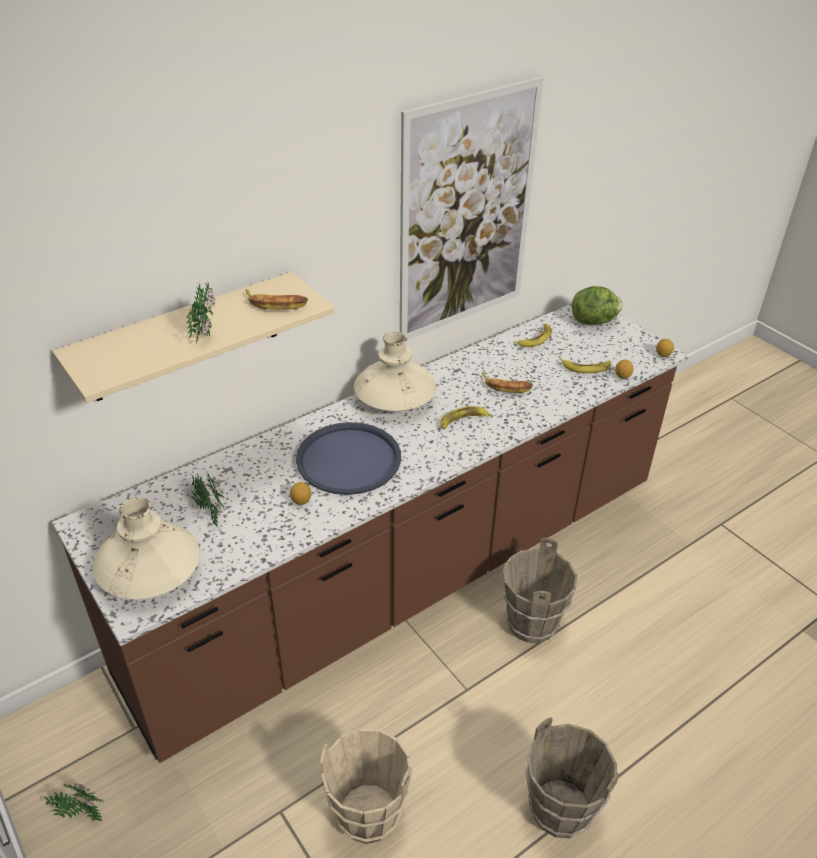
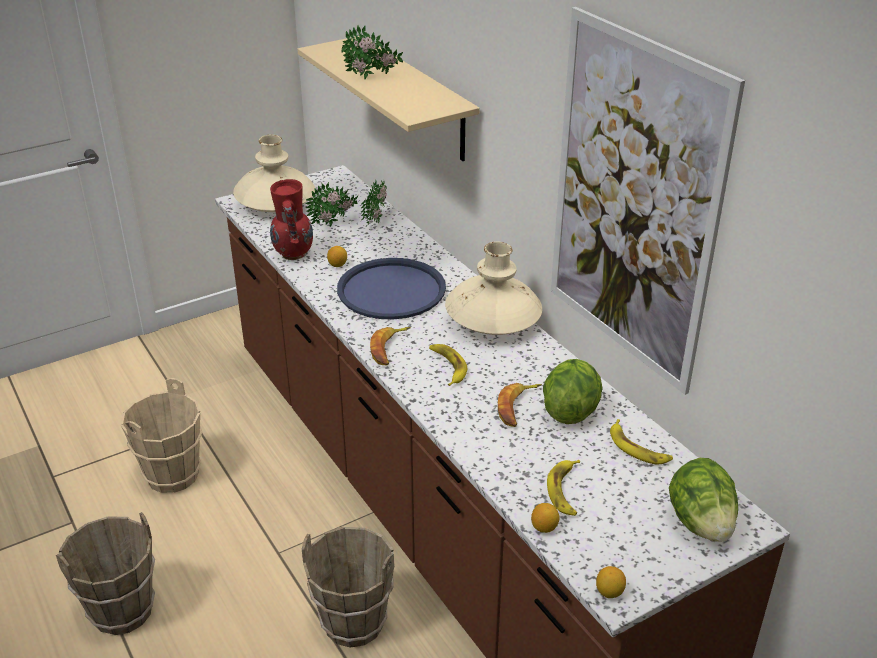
camera: 95 degrees right, 5 degrees down
(80, 814) = (232, 330): potted plant -> potted plant (377, 220)
(275, 304) = (416, 101): banana -> banana (389, 349)
(278, 538) = (293, 255): none -> red vase
(503, 363) = (570, 410): none -> lettuce

